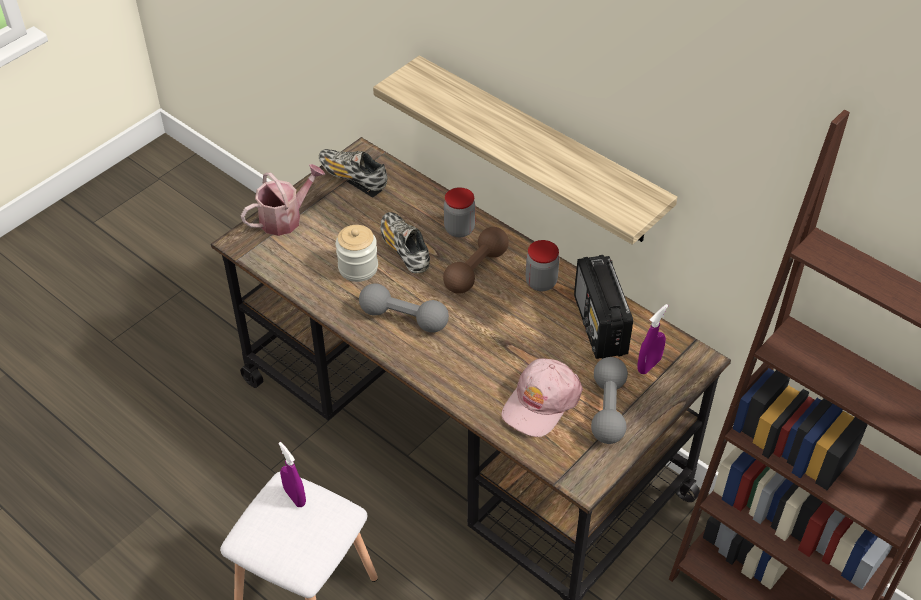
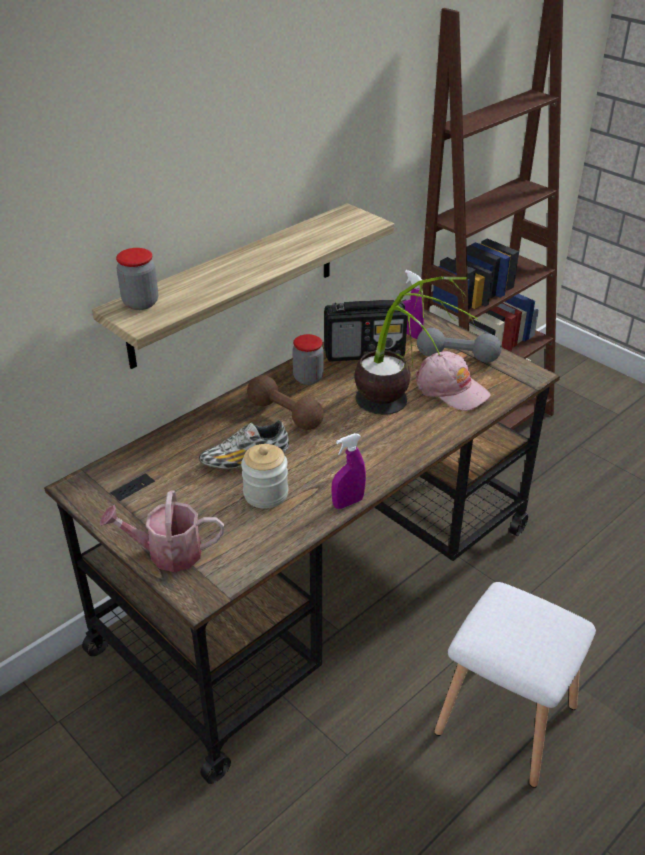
camera: 85 degrees left, 10 degrees down
(285, 218) = (167, 553): watering can -> watering can turned 60 degrees counterclockwise
(295, 497) = (492, 628): purple spray bottle -> purple spray bottle (348, 503)
(353, 177) = (115, 494): shoe -> none
(404, 318) = (344, 463): grey dumbbell -> none
(459, 229) = (224, 421): jar -> jar (140, 303)
(485, 358) = (399, 415): none -> potted plant

